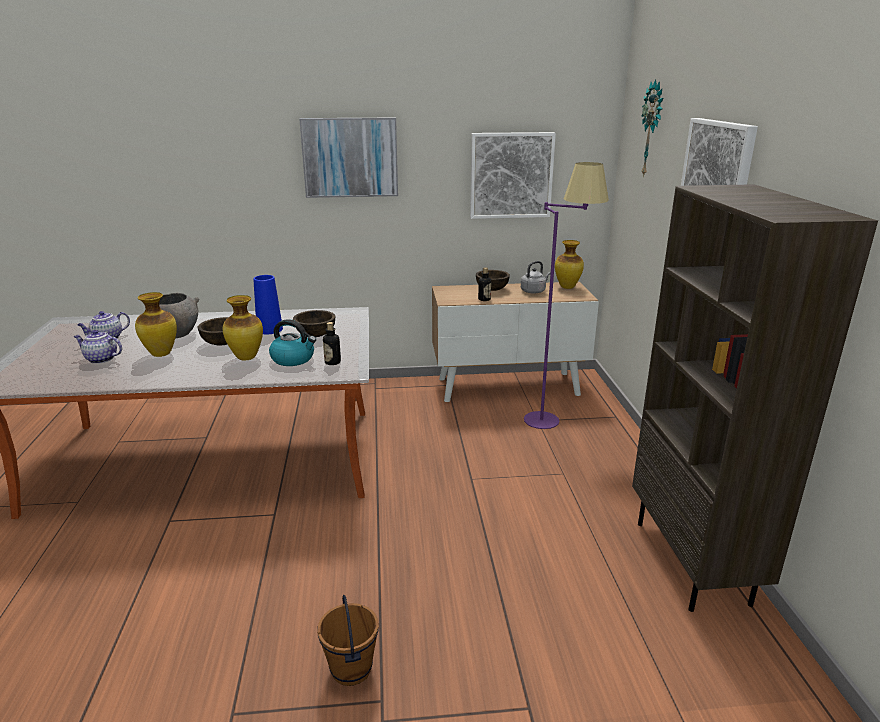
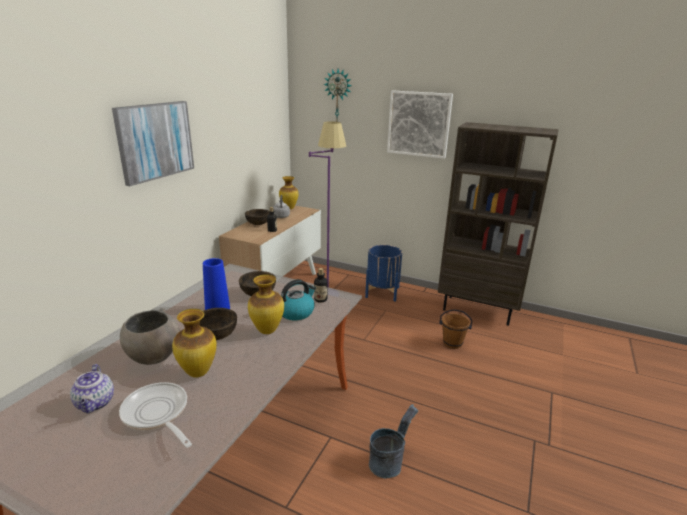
camera: 60 degrees left, 0 degrees up
(100, 359) = (157, 414): teapot -> frying pan
(259, 567) = (389, 462): none -> grey bucket
(352, 669) = (507, 444): brown bucket -> brown bucket (452, 343)
(511, 175) = (248, 138): picture -> none
(608, 456) = (382, 292): none -> blue planter

